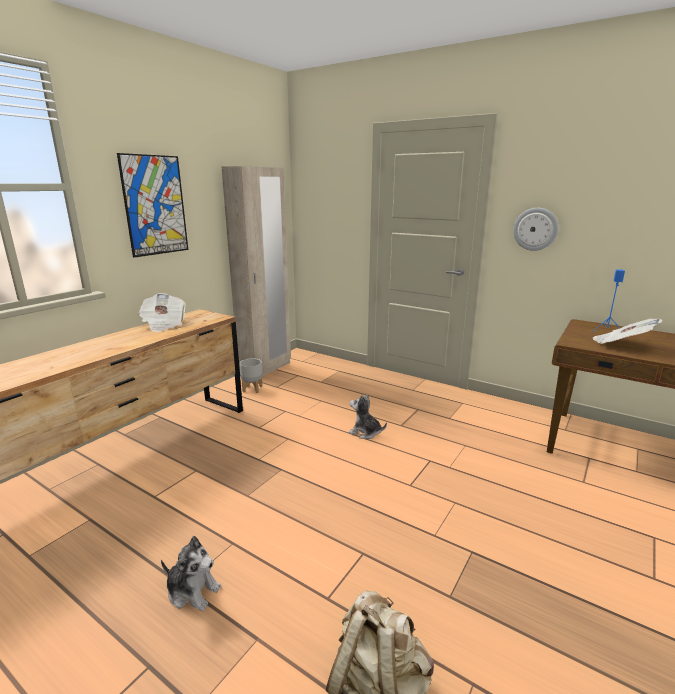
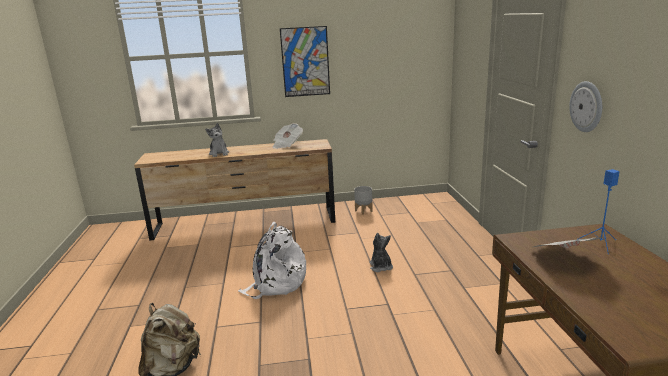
camera: 50 degrees right, 0 degrees up
(193, 591) = (184, 291): plush toy -> plush toy (219, 153)
(265, 369) = (395, 200): beige wardrobe -> none
(300, 503) = (276, 283): none -> white backpack

